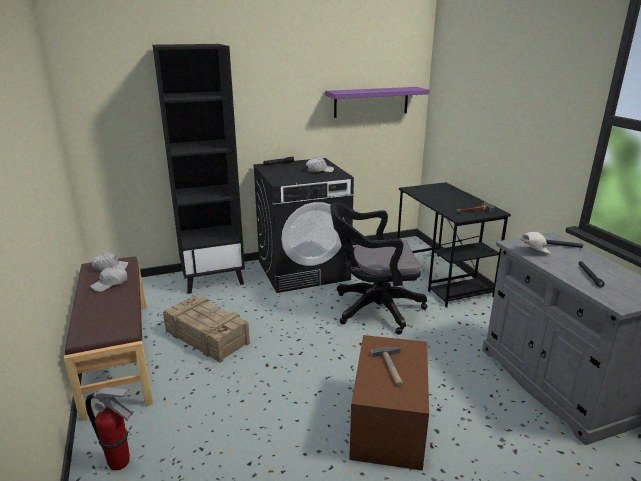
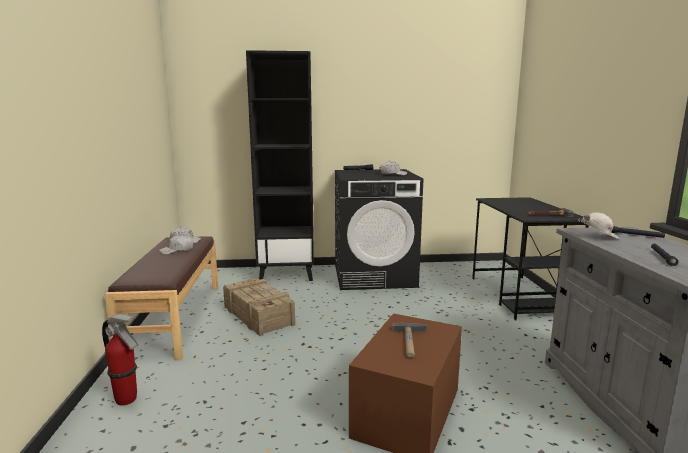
camera: 15 degrees right, 10 degrees down
(371, 102) = (454, 117): purple shelf -> none
(373, 309) = (432, 313): black office chair -> none

